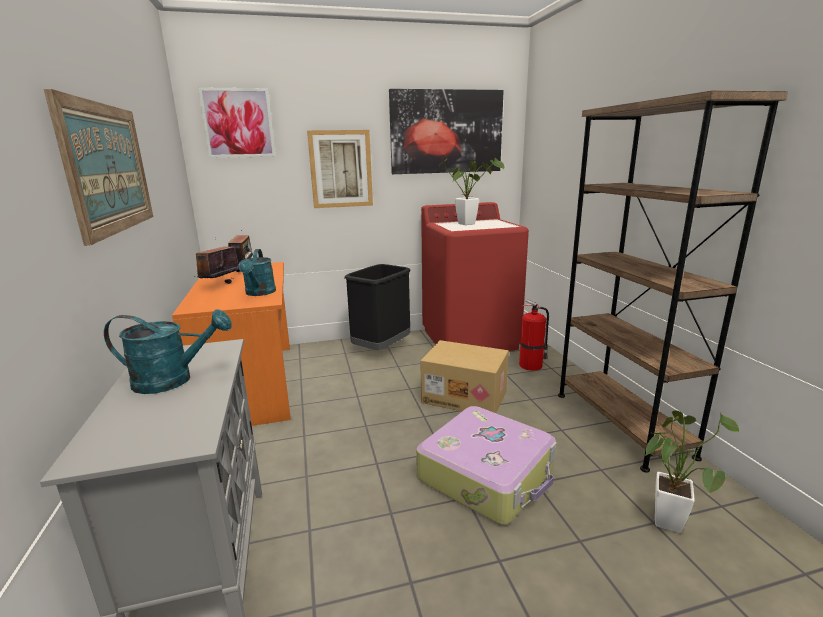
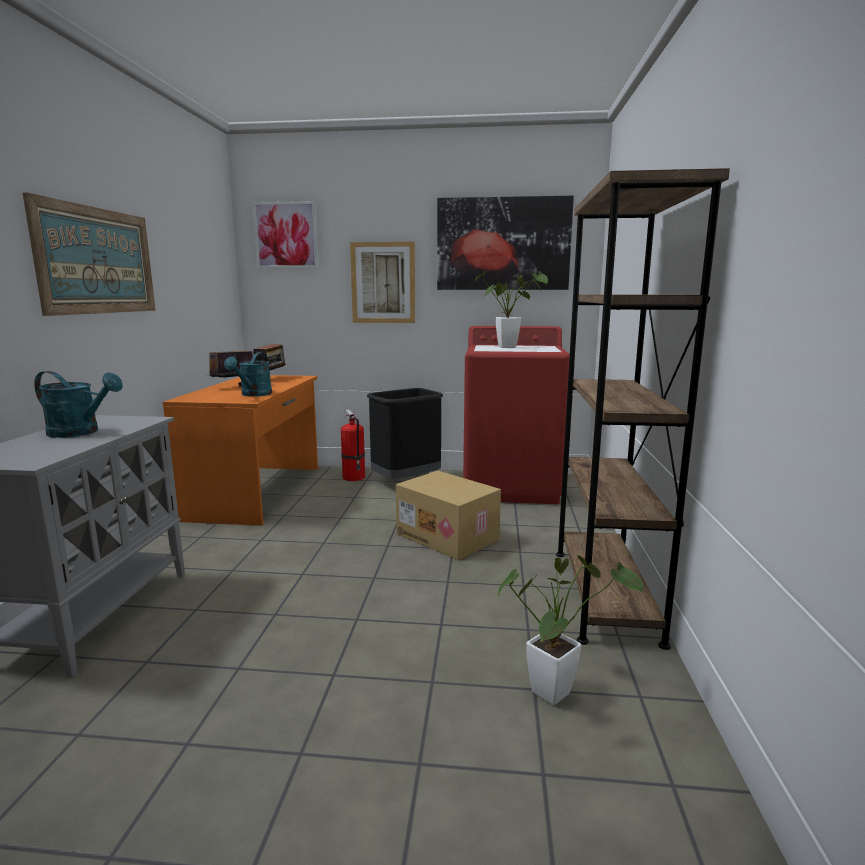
camera: 20 degrees right, 5 degrees down
(487, 475) = (398, 606): suitcase -> none
(532, 365) = (557, 521): fire extinguisher -> fire extinguisher (354, 477)

